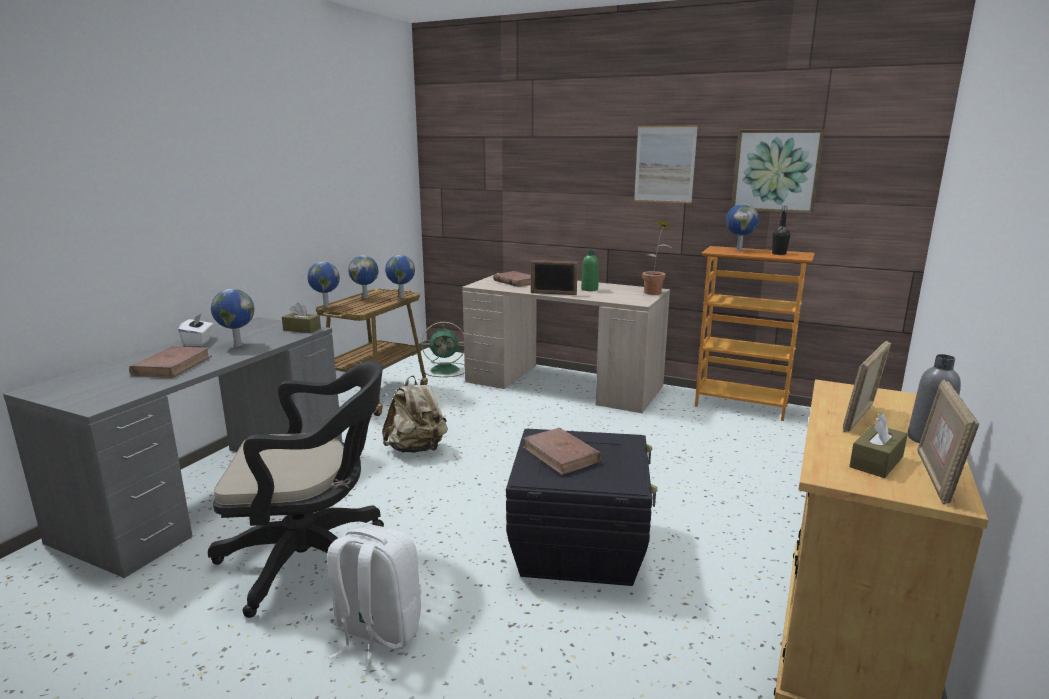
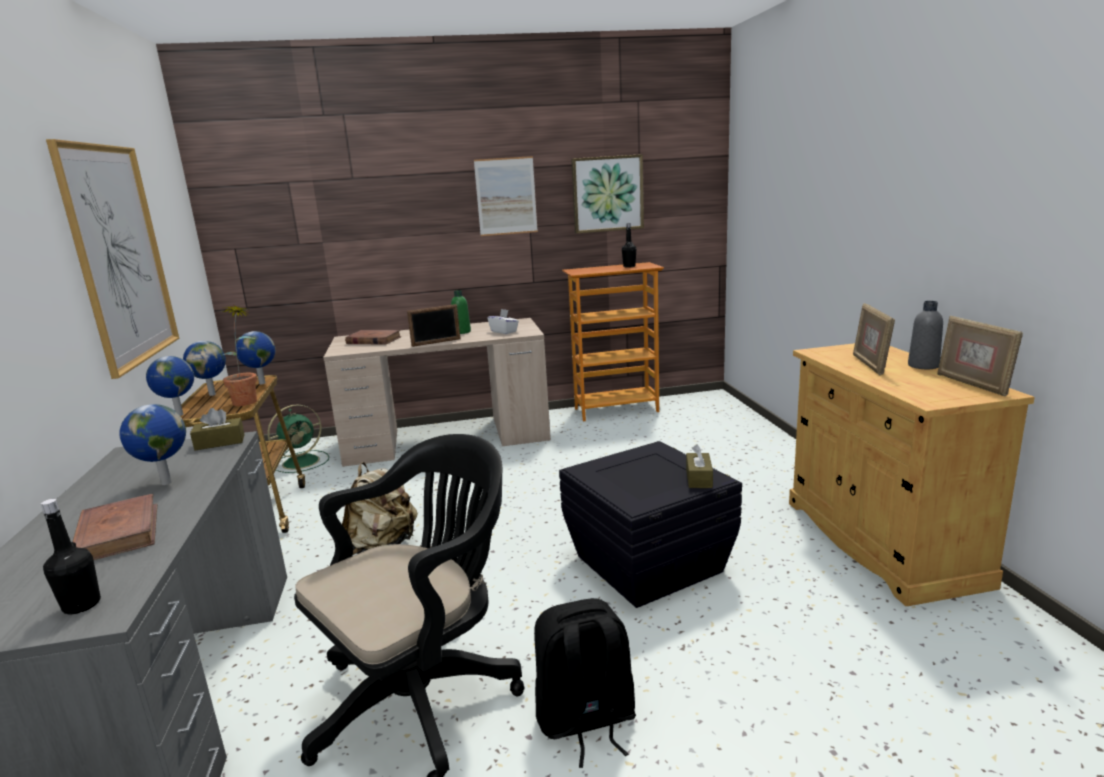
camera: 35 degrees left, 0 degrees up
(99, 396) = (82, 605): none -> black bottle
(198, 342) = (90, 497): white tissue box -> white tissue box (504, 331)
(313, 184) = (120, 255): none -> picture
(375, 633) = (585, 722): white backpack -> black backpack
(561, 455) = (628, 478): brown book -> none
(655, 292) = (523, 322): potted plant -> potted plant (248, 399)
(739, 250) = (593, 269): globe -> none
(876, 462) = (932, 386): brown tissue box -> brown tissue box (699, 478)

